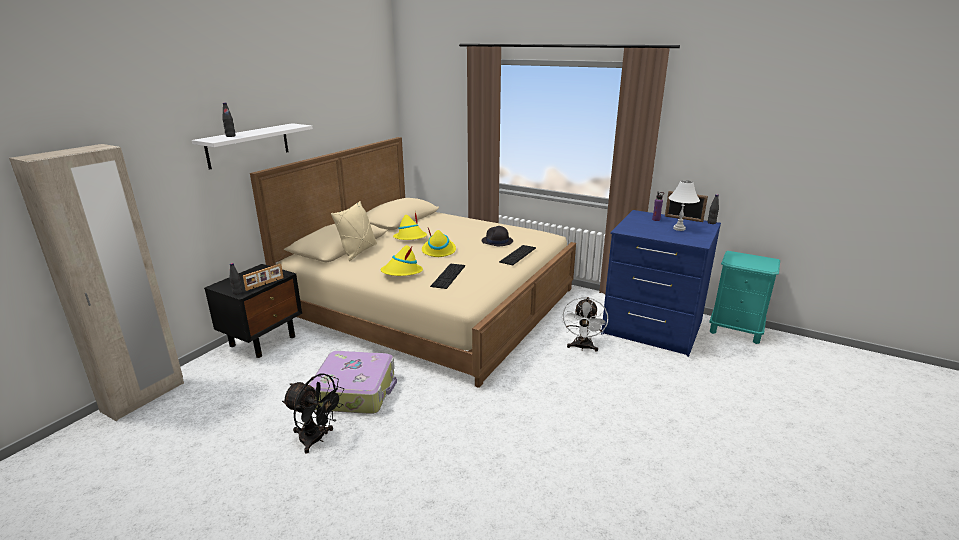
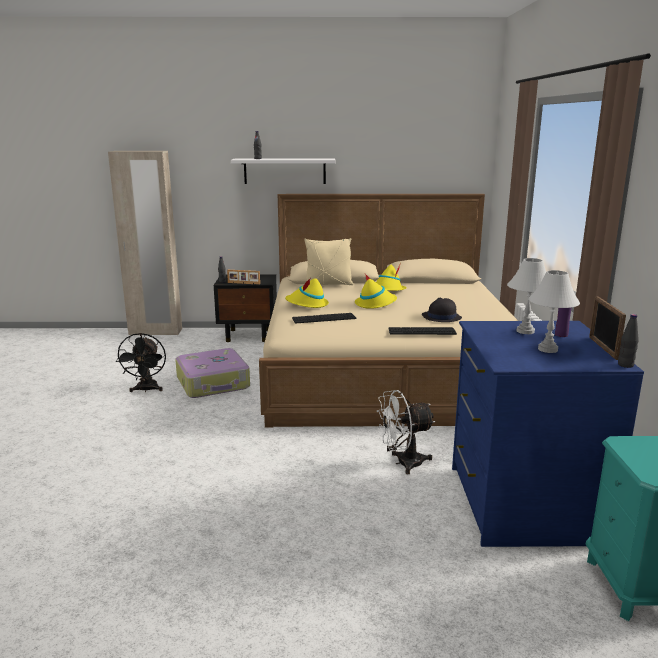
camera: 60 degrees right, 5 degrees down
(644, 224) = (525, 331): none -> white table lamp

